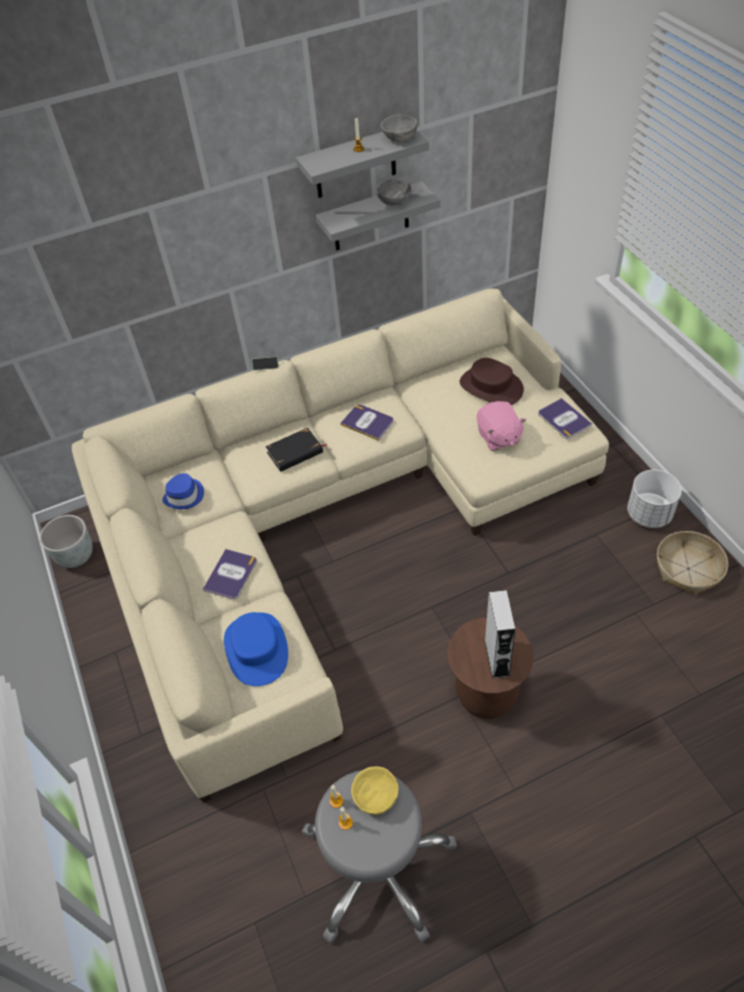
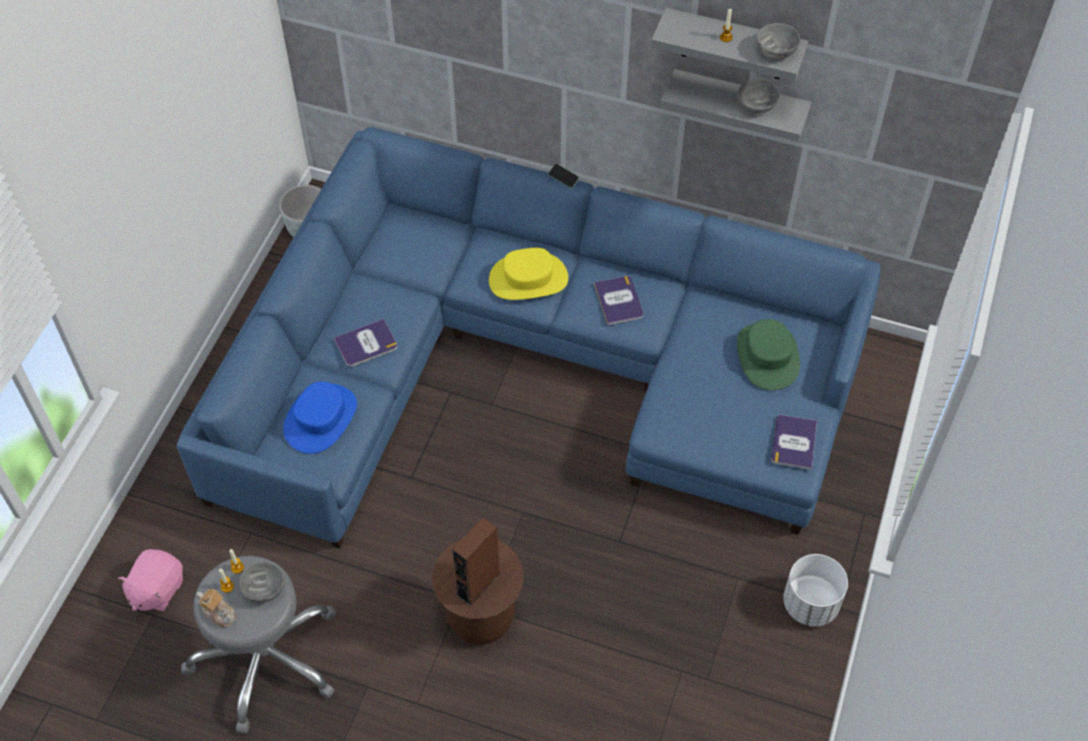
camera: 40 degrees right, 5 degrees up
(185, 496) = (404, 247): blue hat -> none
(295, 452) = (528, 279): black book -> yellow hat
(331, 518) = (532, 366): beige sofa -> blue sofa
(363, 849) = (219, 613): none -> teapot
(376, 796) = (264, 589): yellow bowl -> grey bowl
(490, 387) = (767, 356): brown hat -> green hat
(496, 658) = (478, 584): grey speaker -> brown speaker
(498, 437) = (713, 409): pink plush toy -> pink plush toy (156, 589)
(688, 569) = (779, 680): basket -> none

